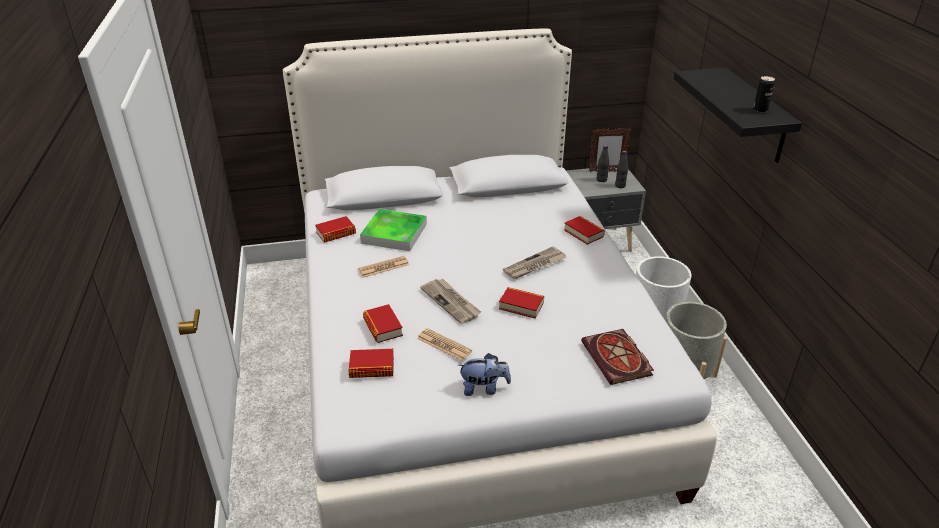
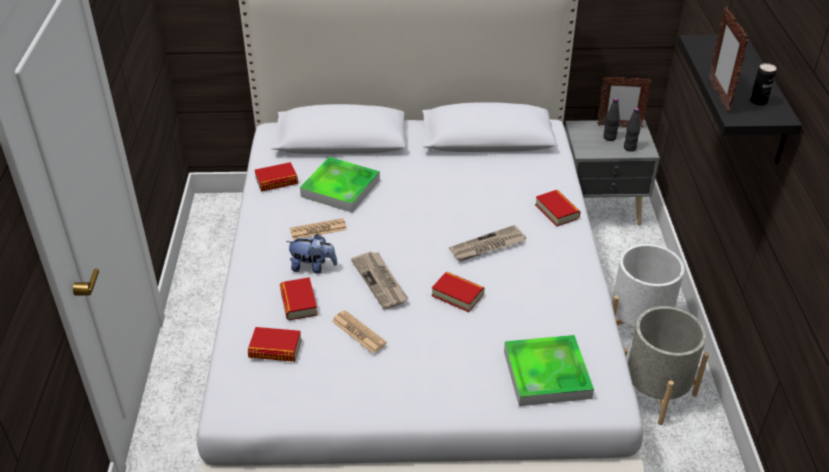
camera: 10 degrees right, 5 degrees up
(484, 388) = (388, 388): plush toy -> plush toy (313, 267)
(618, 359) = (546, 374): book -> tray
(727, 108) = (718, 95): none -> picture frame

